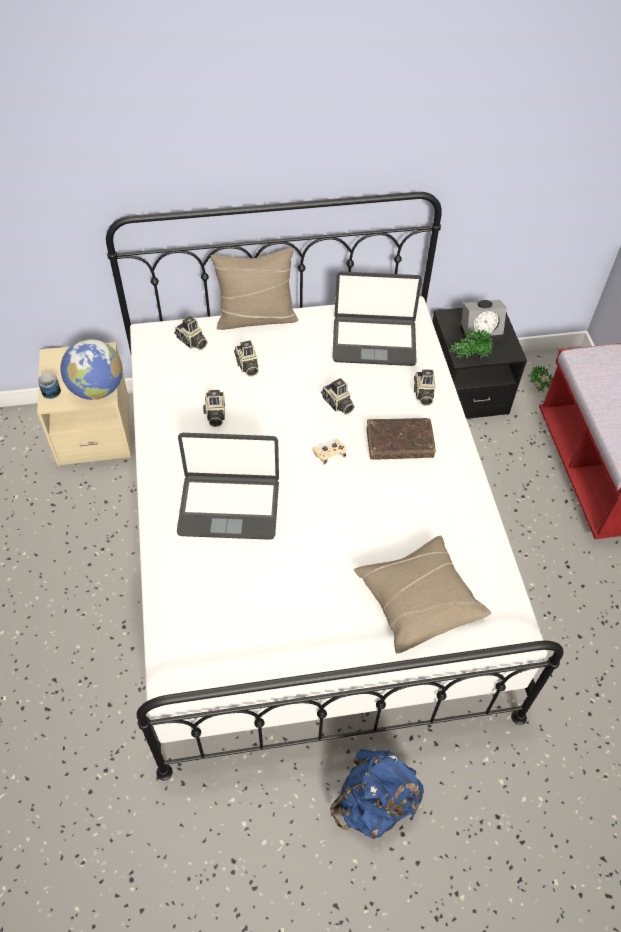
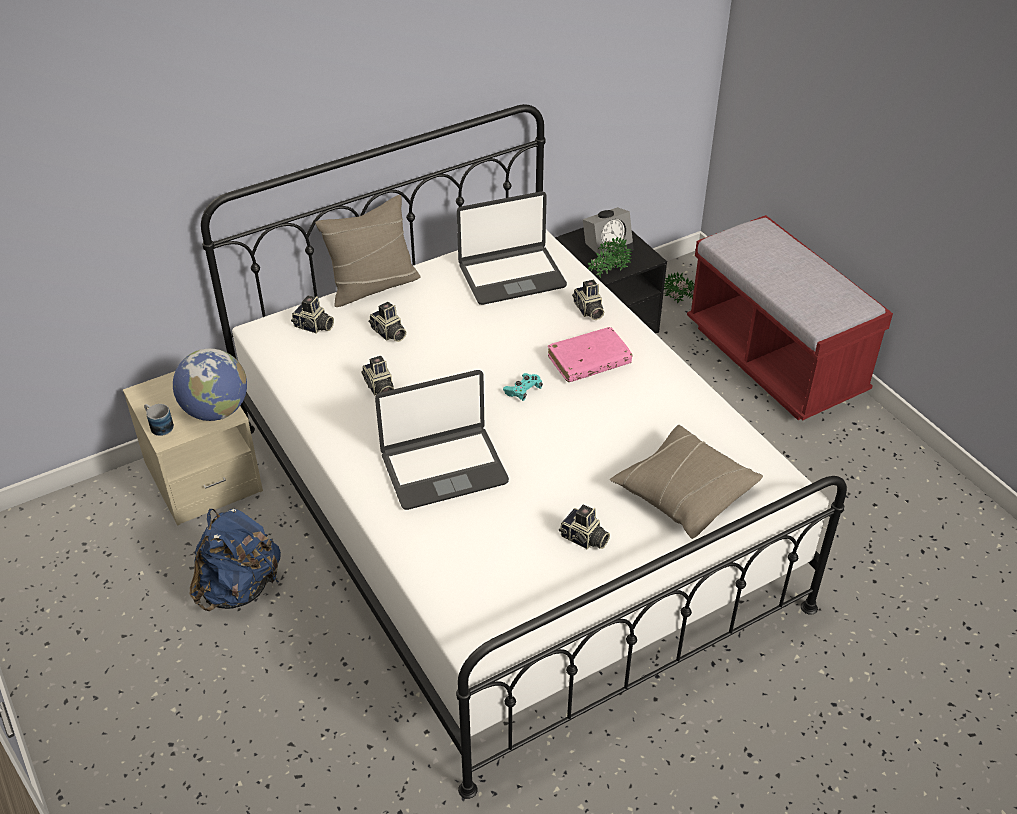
camera: 20 degrees left, 10 degrees down
(329, 455) = (523, 391): beige game controller -> turquoise game controller
(337, 404) = (505, 343): camera -> camera (584, 539)
(374, 802) = (706, 736): blue backpack -> blue backpack (239, 587)
(399, 444) = (589, 361): brown book -> pink book

